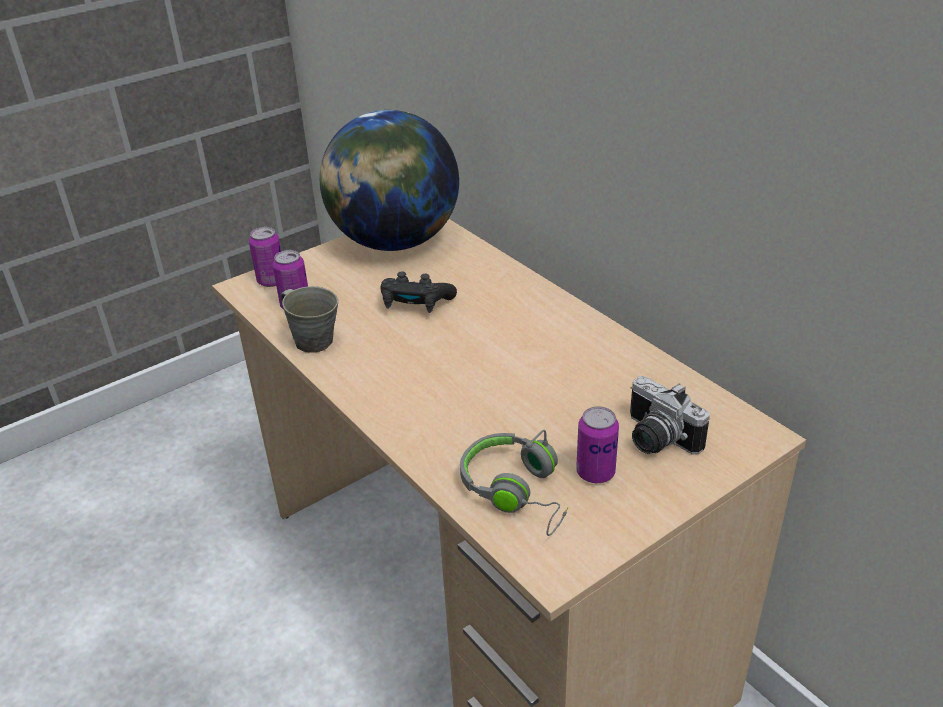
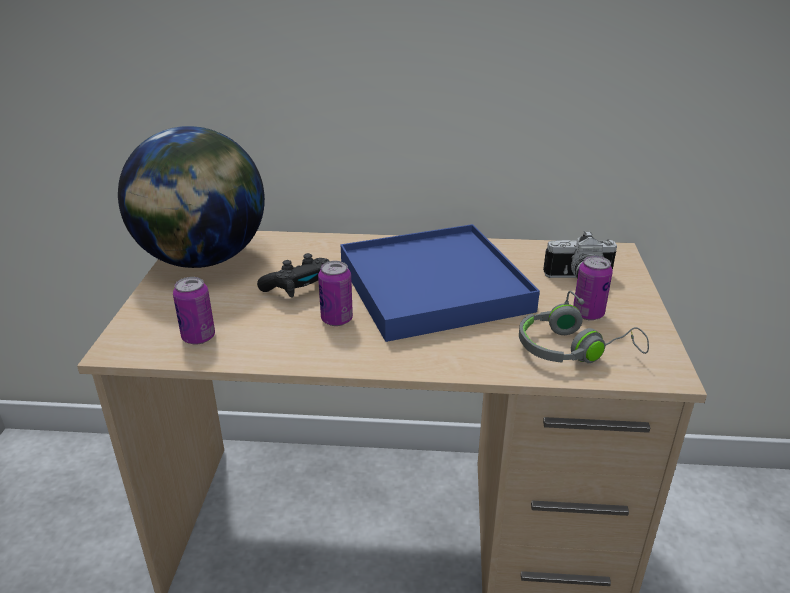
camera: 50 degrees left, 5 degrees down
(271, 281) = (138, 332): can -> can (336, 319)
(313, 340) = (262, 350): grey mug -> none
(512, 363) = (433, 287): none -> blue tray

